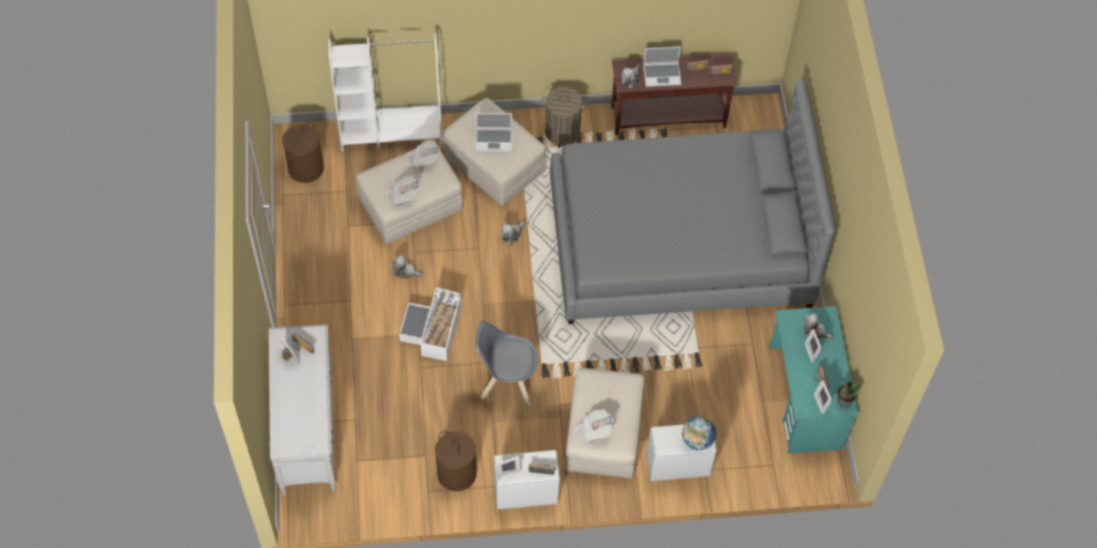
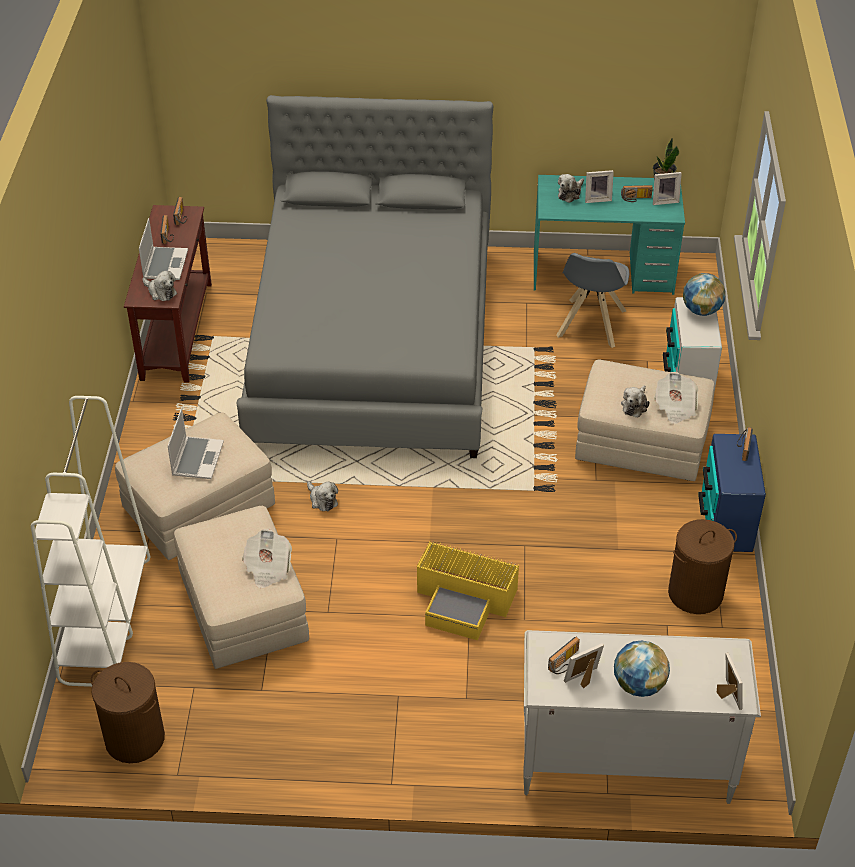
camera: 80 degrees left, 15 degrees down
(287, 388) = (638, 685): none -> globe
(405, 272) = (360, 624): plush toy -> plush toy (635, 405)
(423, 159) = (207, 539): newspaper -> none
(433, 330) = (465, 600): white storage box -> yellow storage box
(507, 381) = (556, 528): grey chair -> grey chair (590, 325)
(507, 471) = (747, 481): picture frame -> picture frame (727, 696)
(525, 493) = (724, 525): white nightstand -> blue nightstand
(562, 132) = (166, 432): laundry basket -> none

